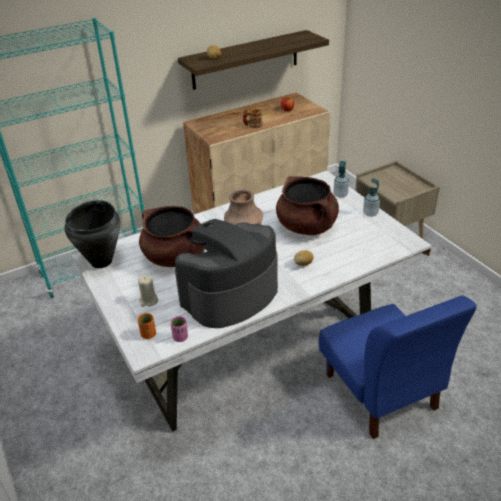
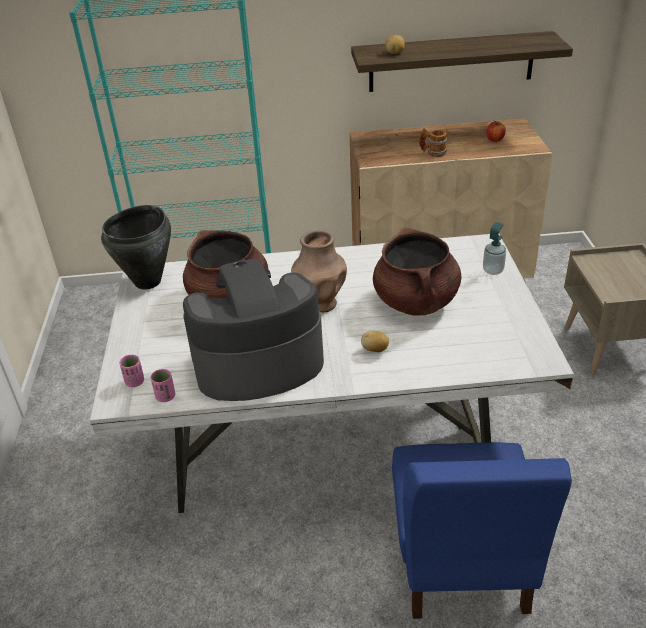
camera: 25 degrees right, 0 degrees up
(148, 301) = (163, 342): beige candle -> none
(148, 334) = (135, 382): orange cup -> pink cup
(370, 213) = (516, 306): soap dispenser -> none

